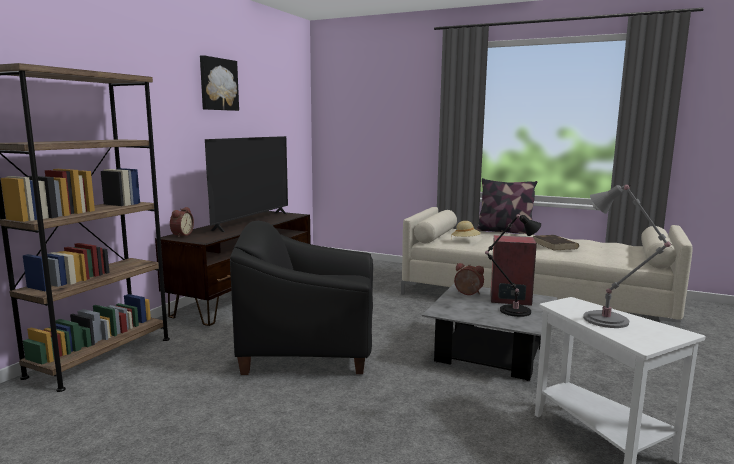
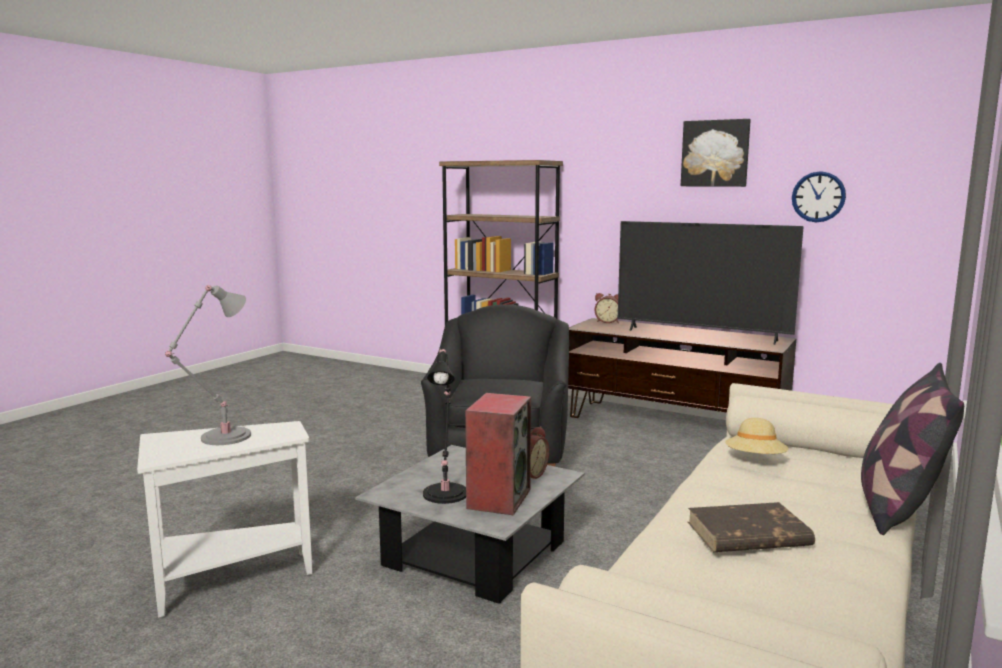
camera: 95 degrees right, 0 degrees up
(265, 118) = (818, 197): none -> wall clock

